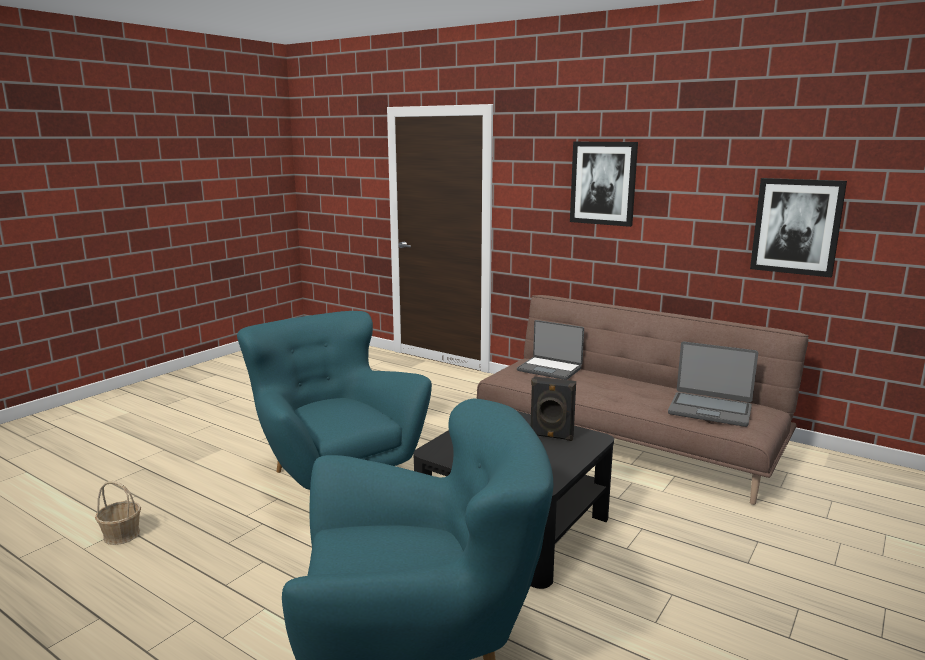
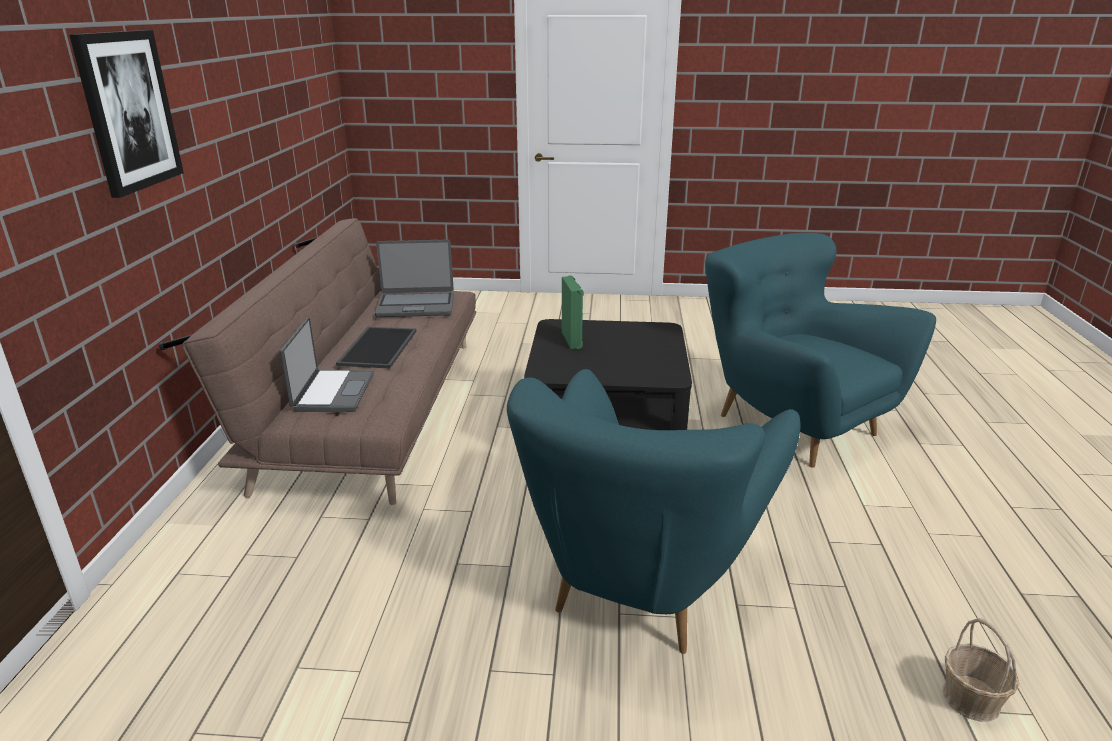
camera: 120 degrees left, 10 degrees up
(551, 436) = (572, 340): black speaker -> green speaker
(616, 386) = (377, 347): none -> tray
(710, 410) = (415, 305): laptop -> laptop turned 90 degrees clockwise
(796, 226) = (273, 121): picture -> none

